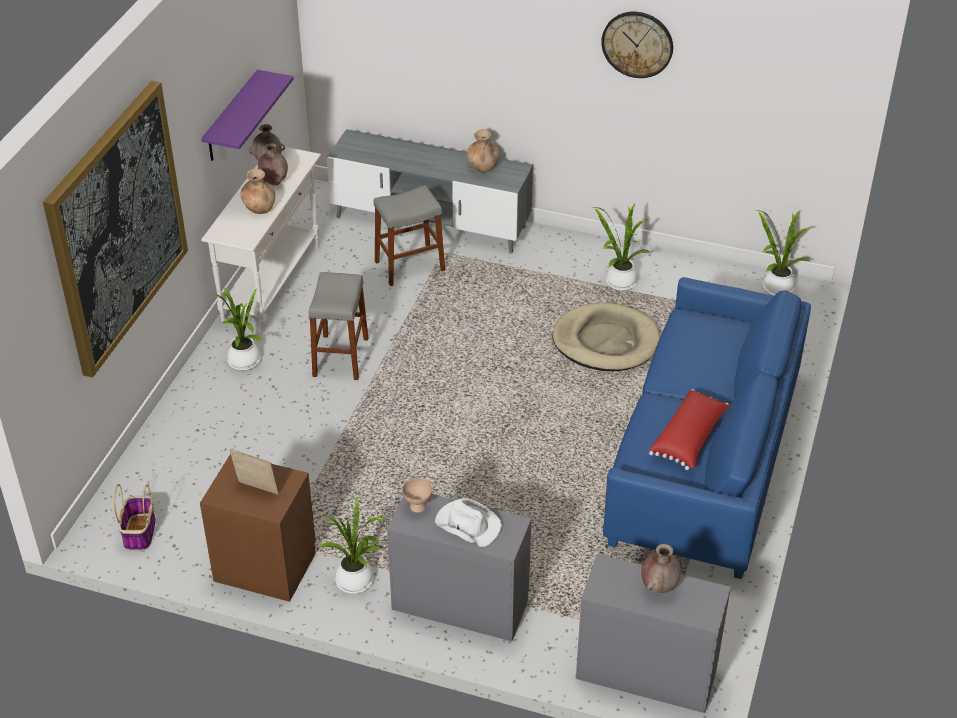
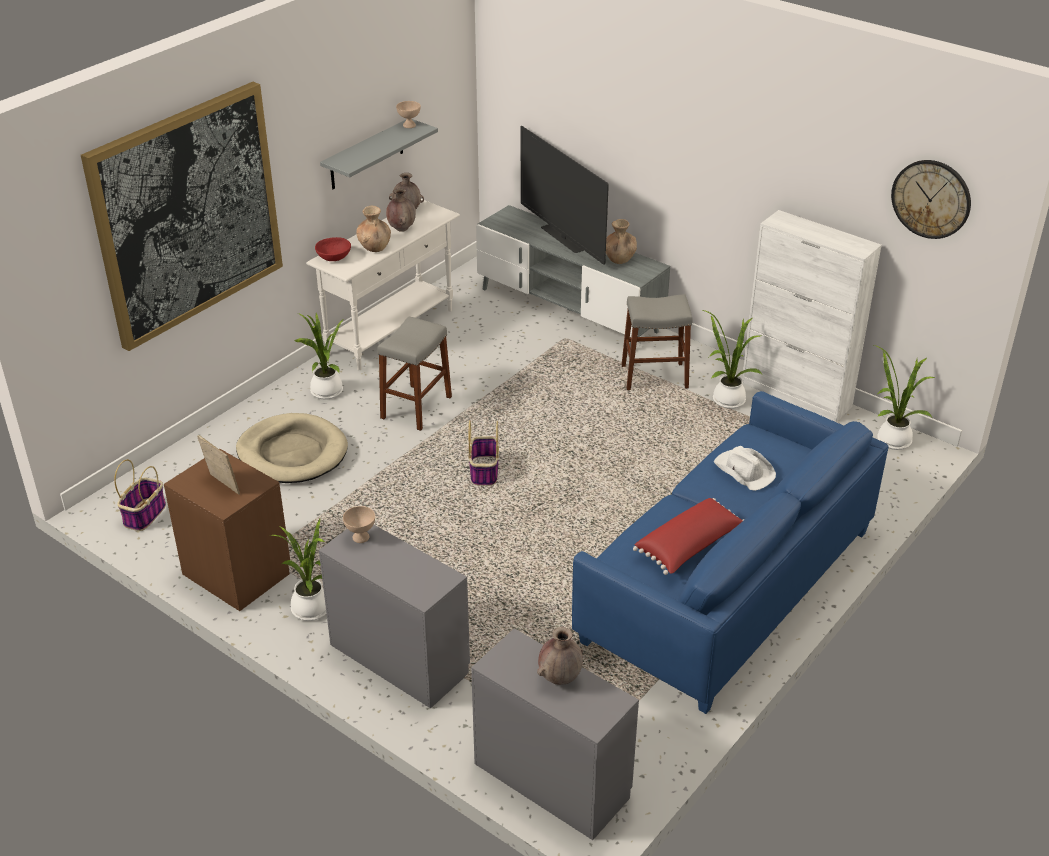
camera: 20 degrees right, 5 degrees down
(226, 228) = (334, 257): none -> red bowl
(231, 117) = (366, 155): purple shelf -> grey shelf
(263, 78) = (409, 125): none -> beige bowl
(409, 266) = (527, 343): grey stool -> grey stool (654, 376)
(418, 156) = (562, 239): none -> television
(439, 406) = (484, 471): none -> basket
(467, 524) = (399, 566): white hat -> white hat (744, 470)
(606, 341) = (683, 450): beige dog bed -> beige dog bed (292, 453)
(637, 44) = (776, 146): wall clock -> wall clock (931, 199)
(677, 263) = (796, 395): none -> white cabinet

